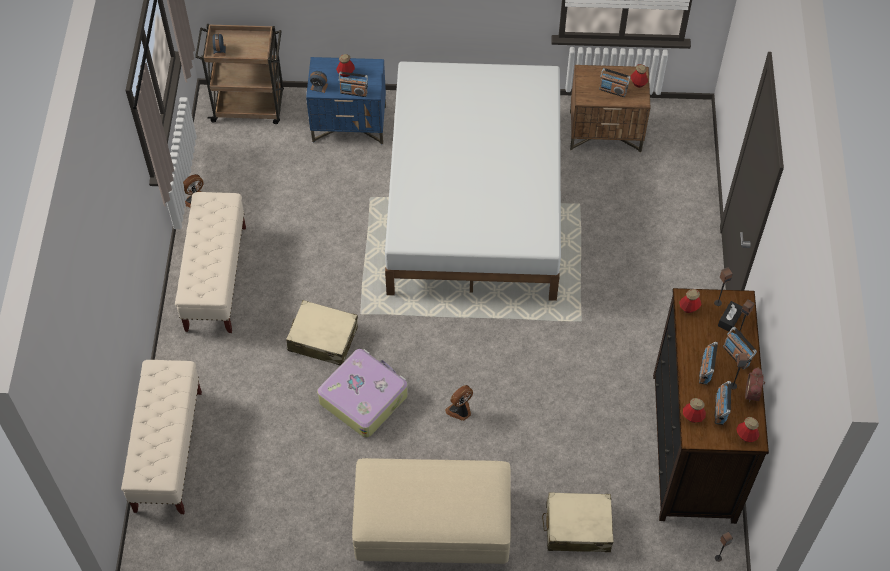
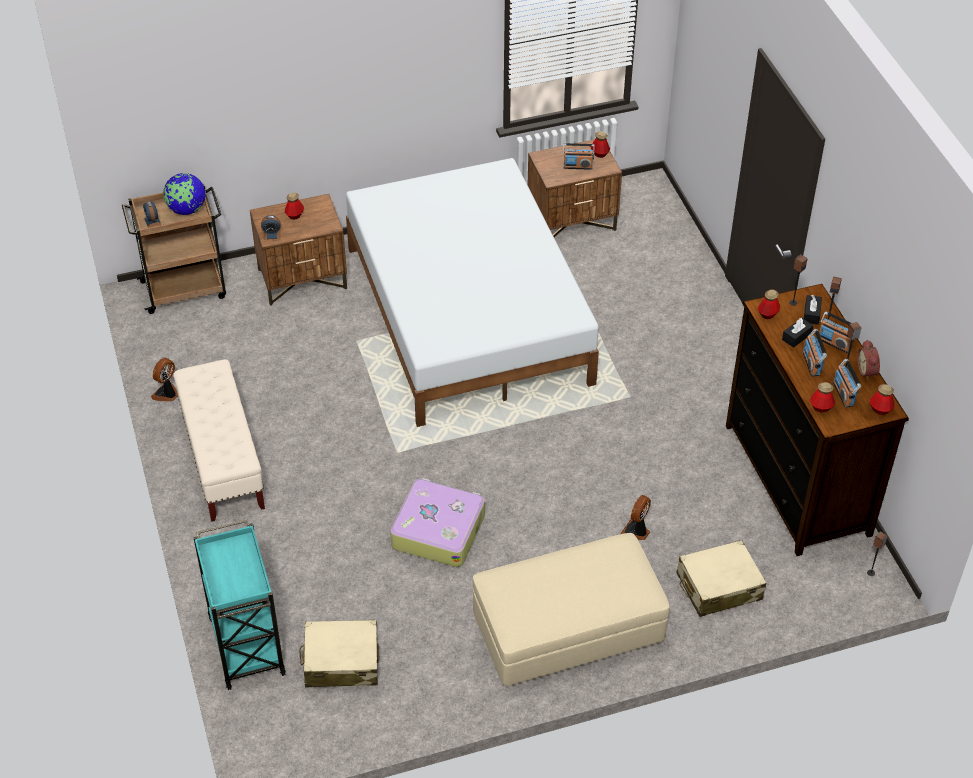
camera: 20 degrees left, 10 degrees down
(168, 450) = (246, 643): beige bench -> turquoise cart
(252, 47) = (187, 209): none -> globe
(323, 339) = (368, 487): beige suitcase -> beige suitcase (341, 662)
(350, 124) = (303, 279): blue nightstand -> brown nightstand
(354, 92) = (311, 230): radio -> none
(460, 411) = (546, 513): fan -> fan (636, 531)
(704, 338) = (796, 337): none -> black tissue box

